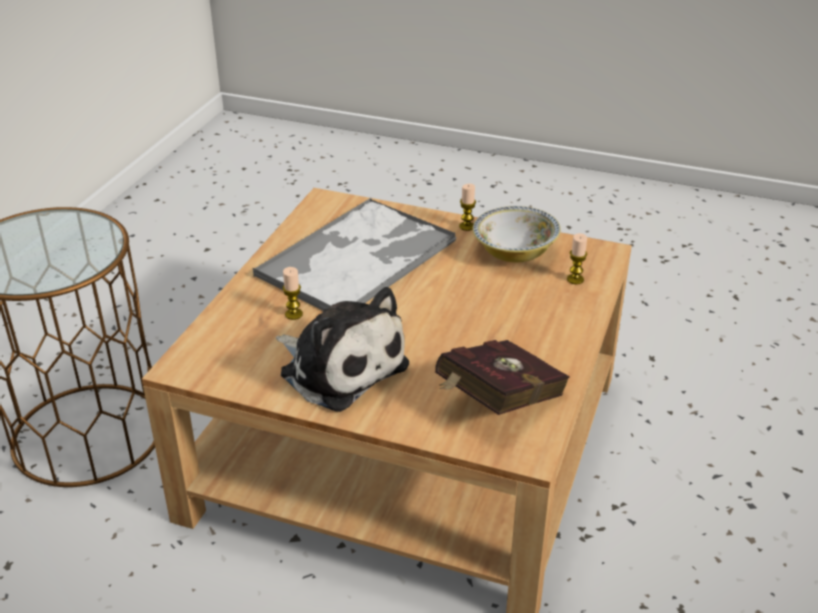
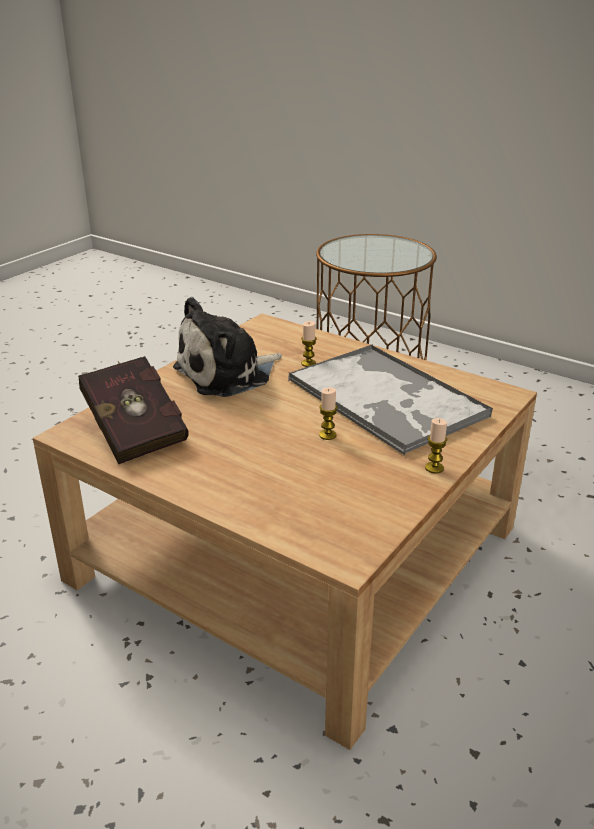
camera: 105 degrees right, 5 degrees down
(514, 253) = (367, 489): bowl -> none
(575, 279) = (295, 518): candle -> candle (327, 435)

